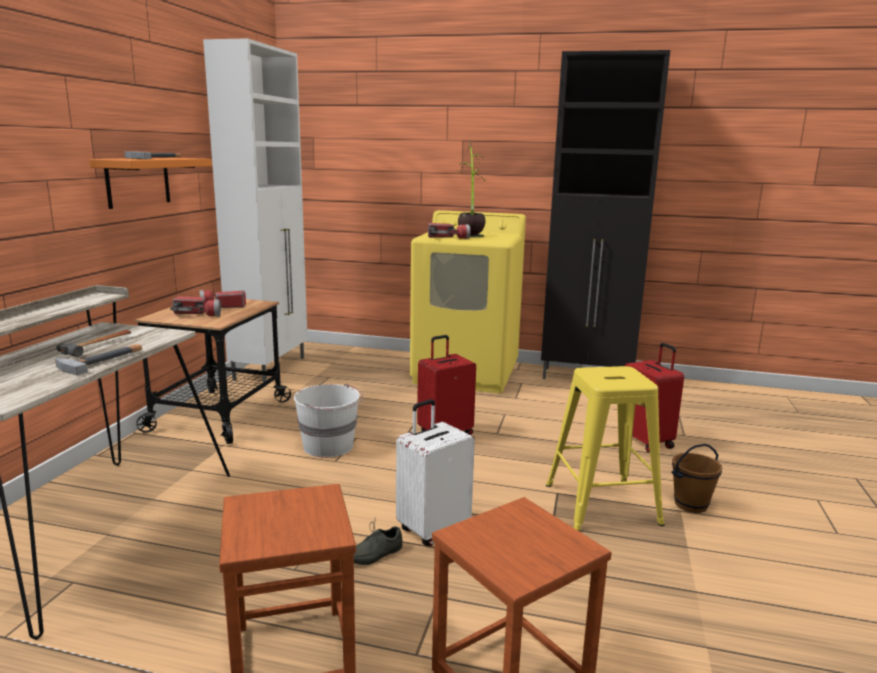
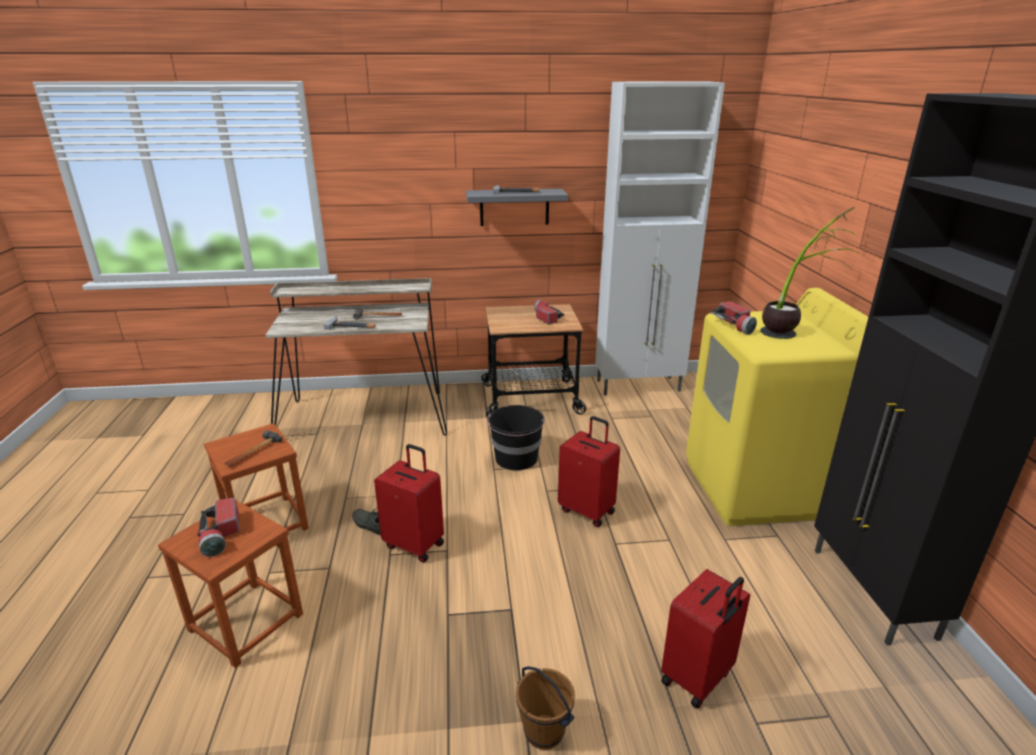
camera: 70 degrees right, 10 degrees up
(138, 182) = (514, 207): orange shelf -> grey shelf
(198, 315) = (514, 318): flashlight -> flashlight (220, 535)
(306, 515) = (253, 452): none -> hammer
(329, 446) = (516, 459): white bucket -> black bucket
(433, 528) = (415, 544): white suitcase -> red suitcase
(602, 503) = (508, 647): yellow stool -> none

